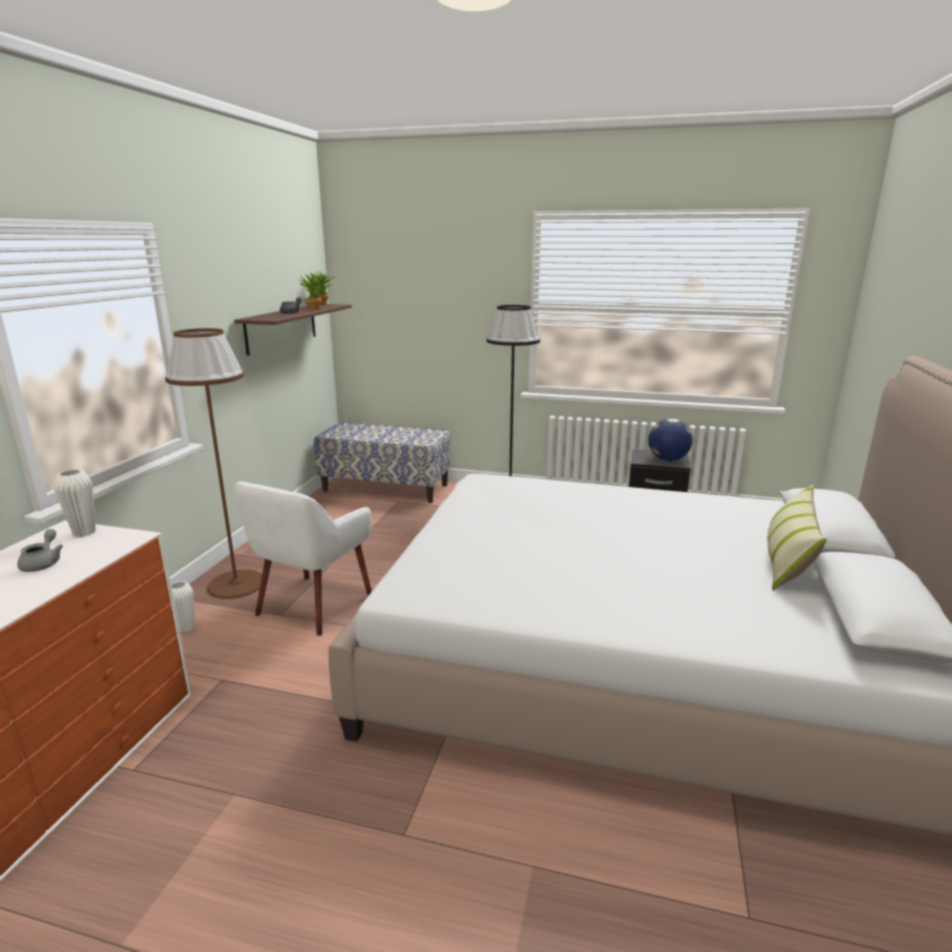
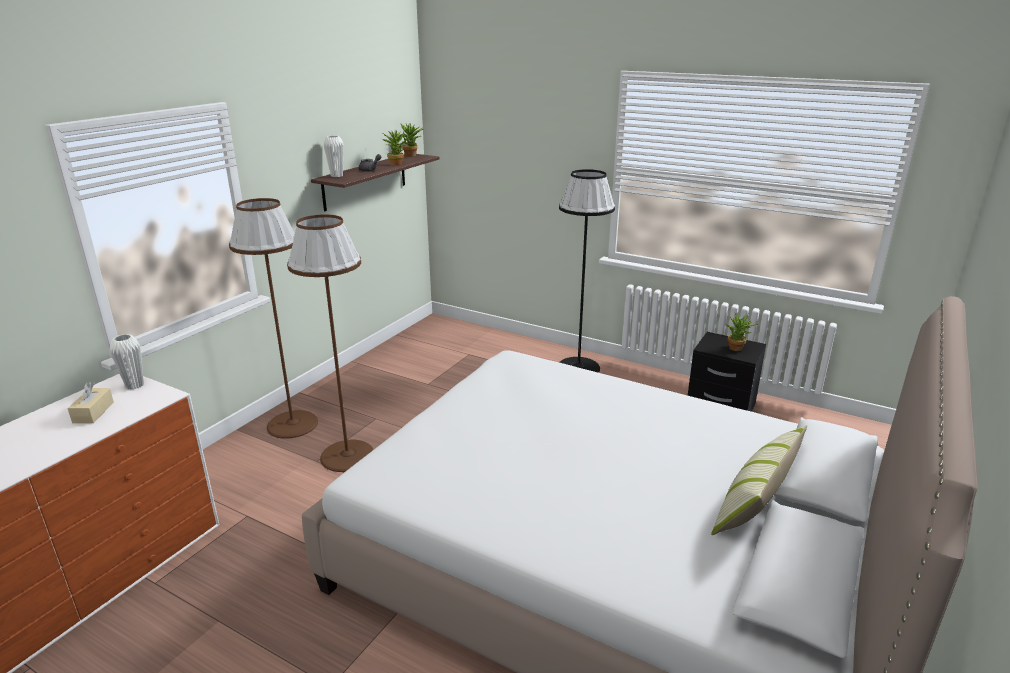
camera: 15 degrees right, 5 degrees up
(43, 563) = (93, 412): grey teapot -> beige tissue box
(186, 628) = (237, 461): white vase -> white vase (336, 175)
(312, 605) = (347, 456): white armchair -> brown floor lamp
(386, 488) = (464, 337): bench -> none
(667, 459) = (737, 349): globe -> potted plant

